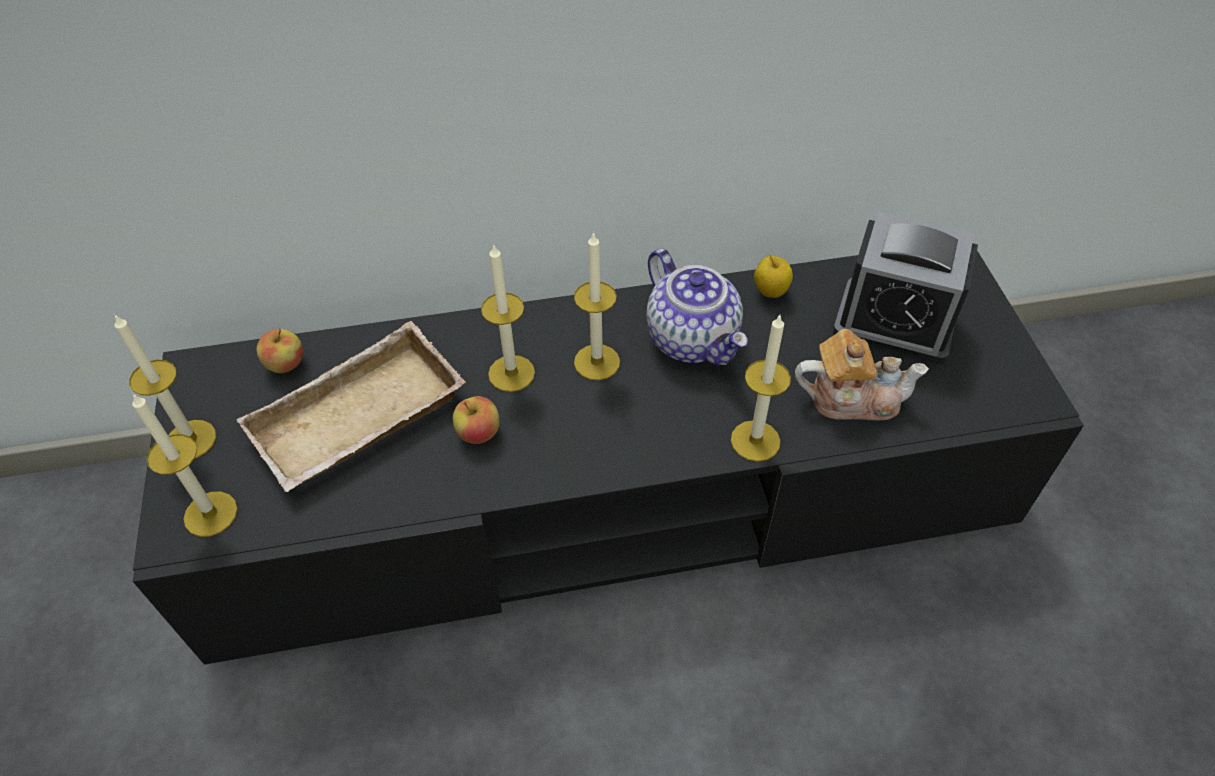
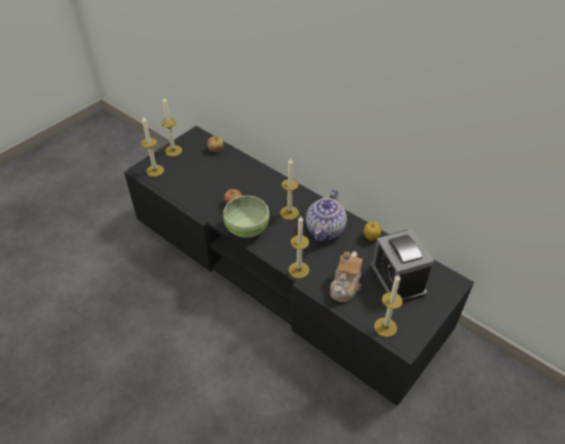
camera: 50 degrees right, 5 degrees down
(358, 422) = (211, 177): beige tray -> none
(511, 373) = (263, 196): candle -> candle (385, 327)
(570, 454) = (246, 228): none -> green bowl
(851, 398) = (345, 286): teapot -> teapot turned 60 degrees clockwise

